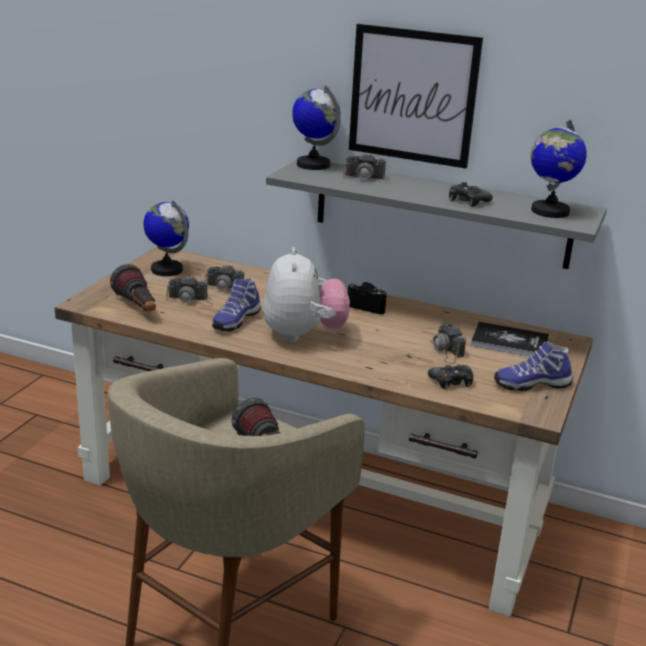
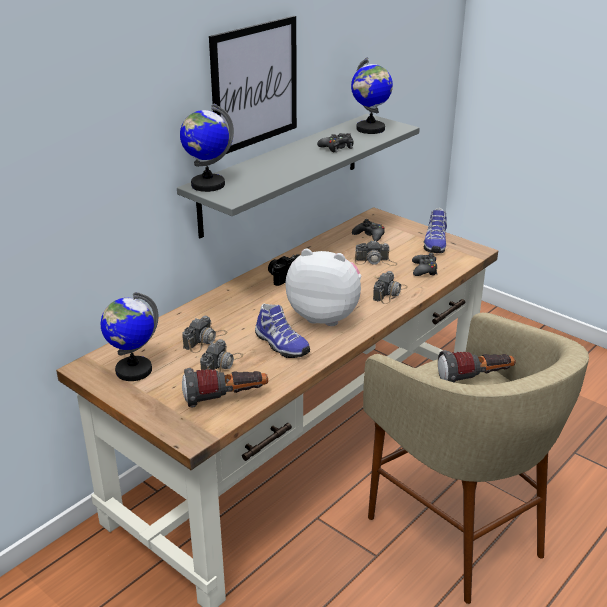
camera: 70 degrees left, 5 degrees up
(367, 178) = (262, 170): camera -> camera (390, 293)
(509, 342) = (369, 235): book -> black game controller

